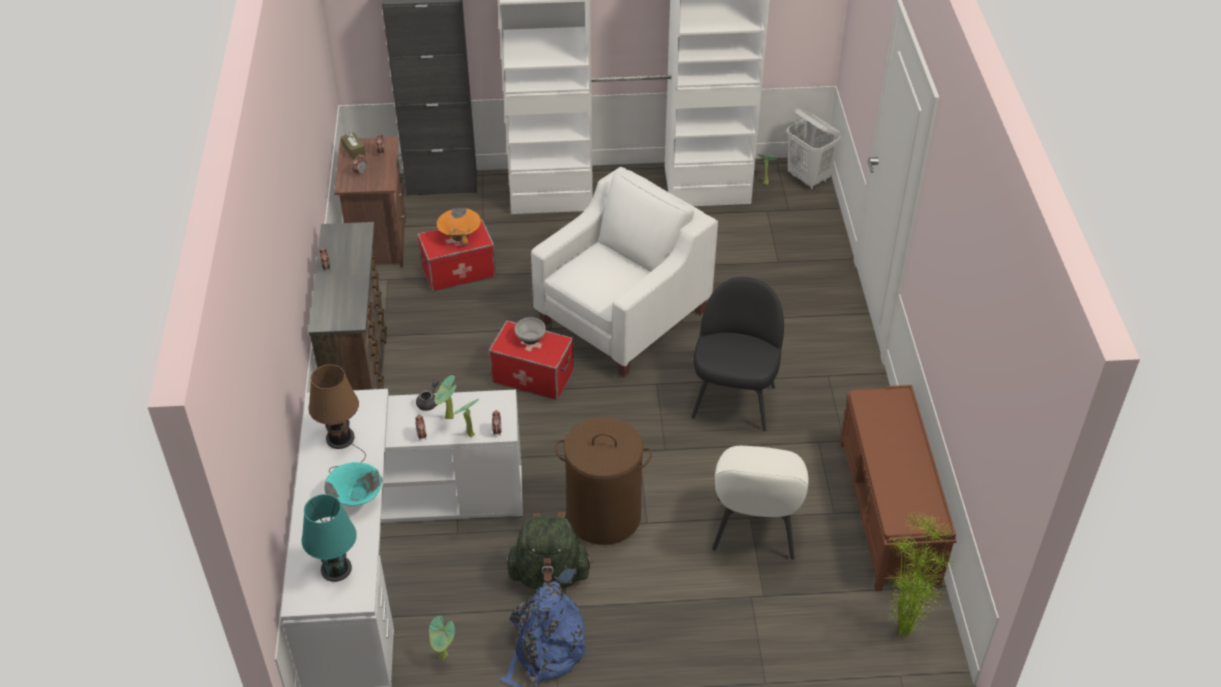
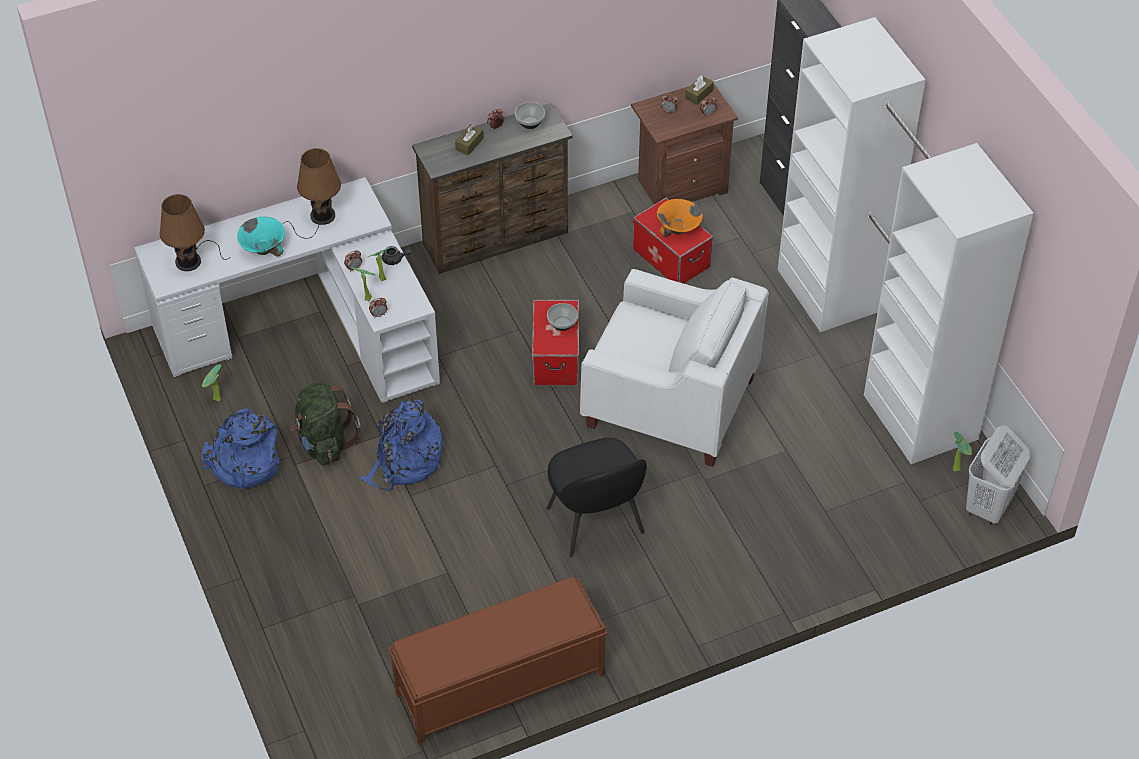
camera: 70 degrees right, 5 degrees up
(335, 566) = (191, 260): turquoise table lamp -> brown table lamp
(337, 244) = (529, 123): none -> bowl
(337, 291) = (469, 144): none -> brown tissue box
(603, 516) = (405, 461): brown laundry basket -> blue backpack
(734, 400) = (596, 523): black chair -> black chair turned 75 degrees clockwise
(755, 531) = (432, 580): white chair -> none
(901, 632) = (354, 722): potted plant -> none

